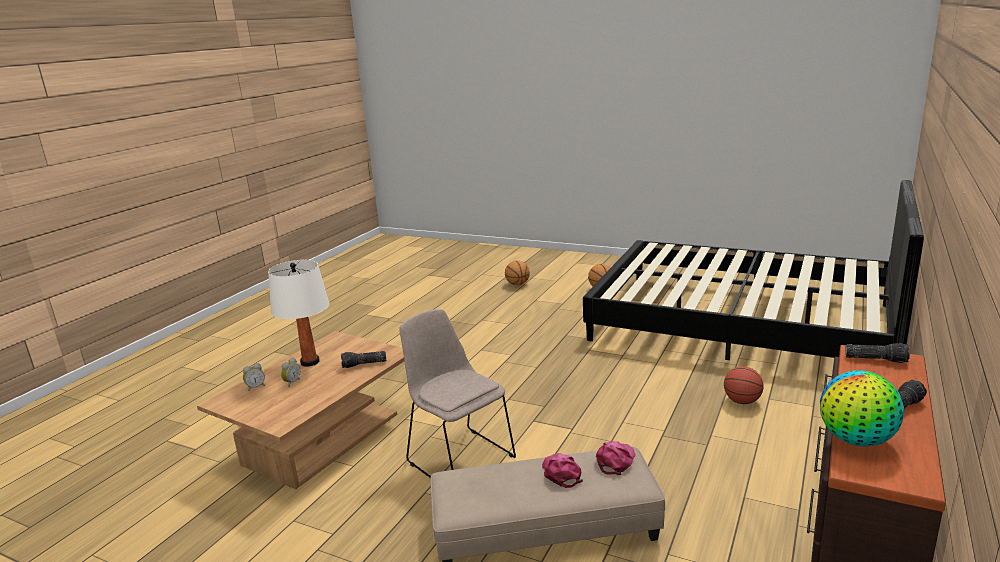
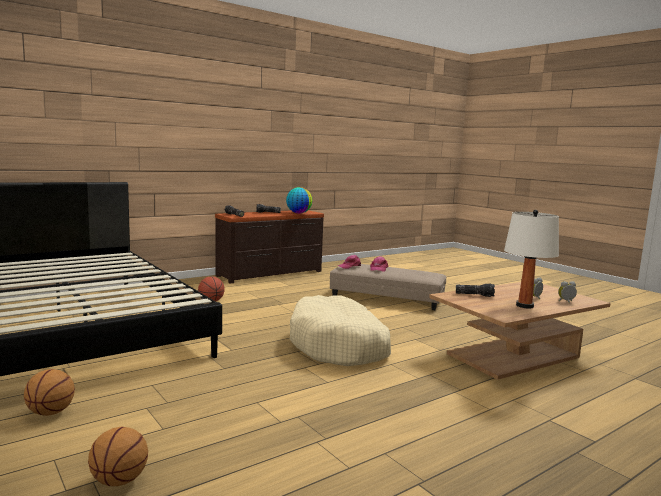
camera: 155 degrees left, 10 degrees down
(459, 458) = (411, 323): beige chair -> none
(508, 386) = (339, 346): none -> beige dog bed

